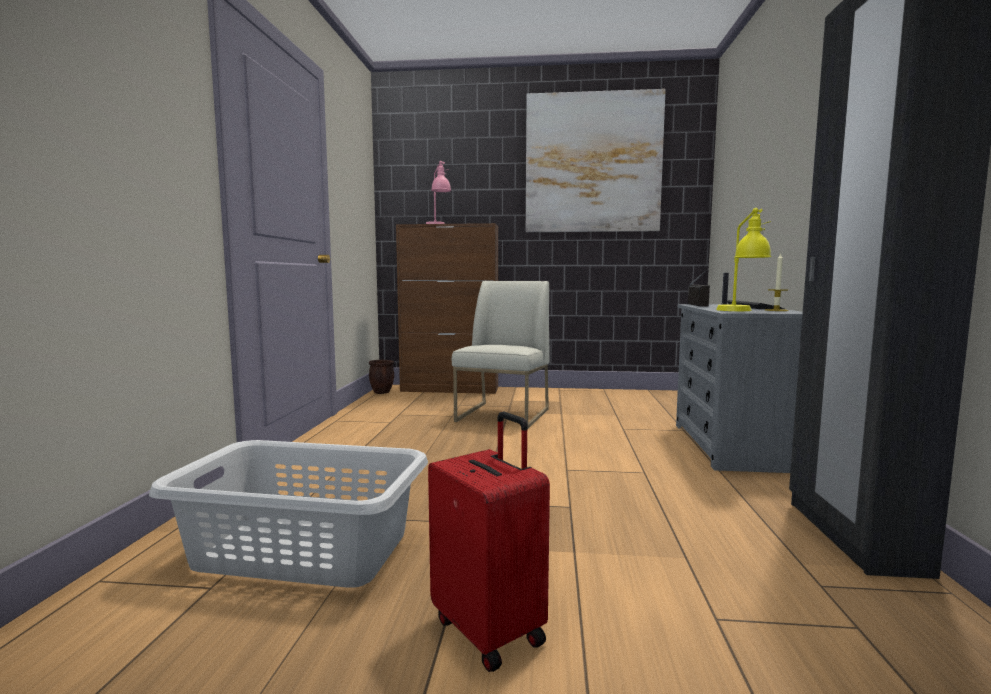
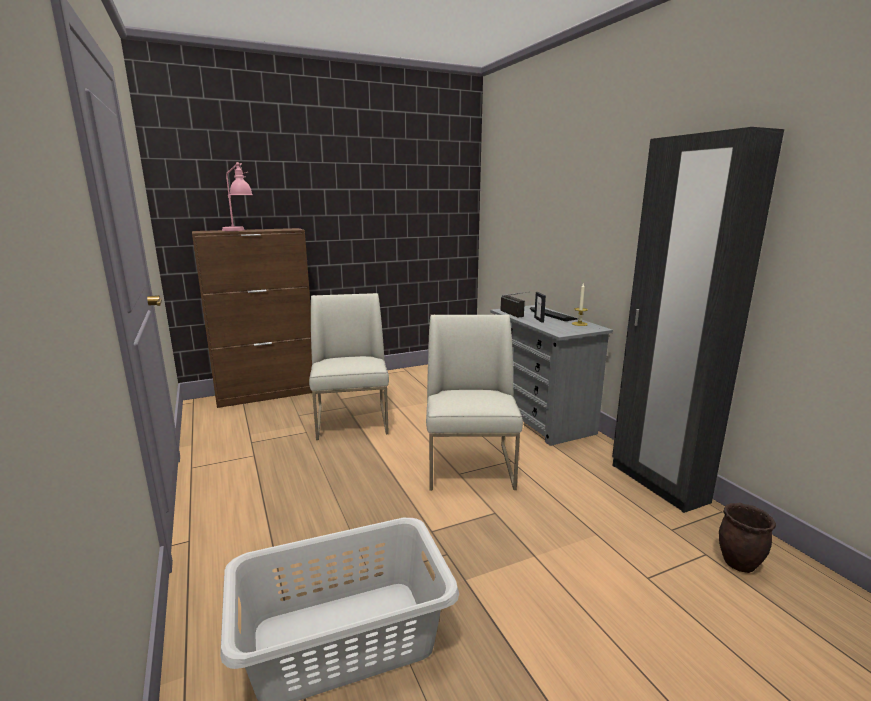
camera: 30 degrees left, 10 degrees up
(382, 392) = (198, 413): brown planter -> brown planter (739, 564)
(490, 630) = (548, 647): red suitcase -> none
(587, 467) = (470, 466): none -> white chair
(593, 163) = (384, 166): picture -> none
(741, 311) = (564, 329): yellow table lamp -> none

